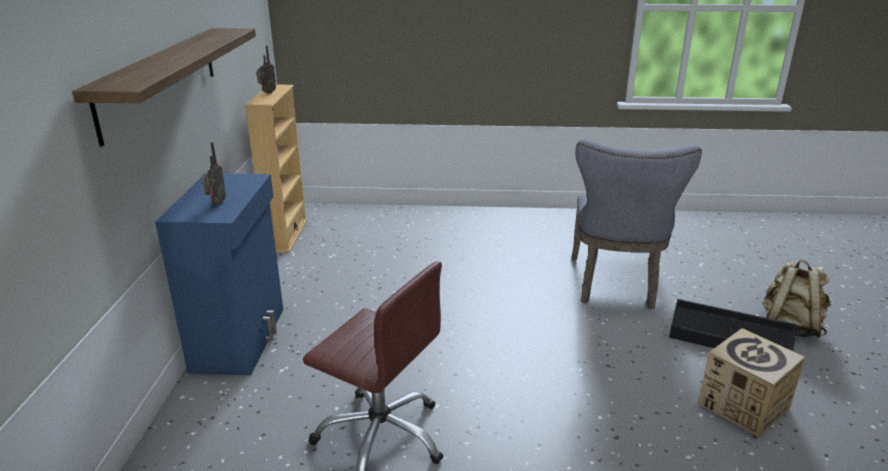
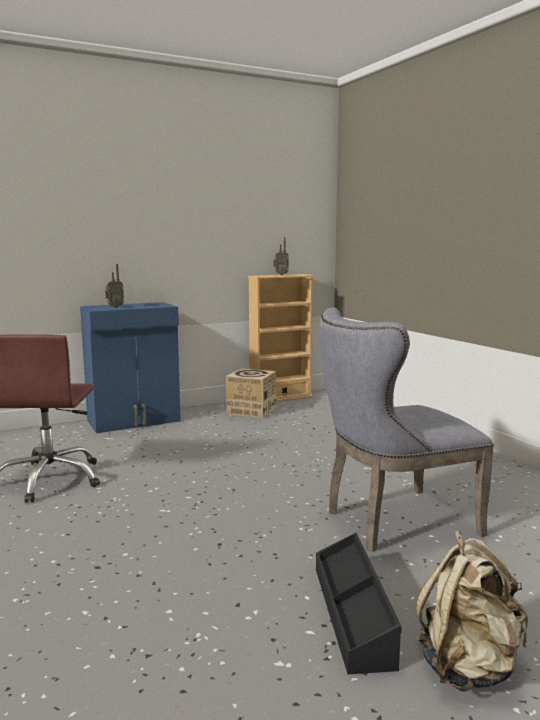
camera: 60 degrees right, 15 degrees down
(160, 79) = (125, 226): shelf -> none
(743, 406) = (209, 640): cardboard box -> cardboard box (251, 411)

